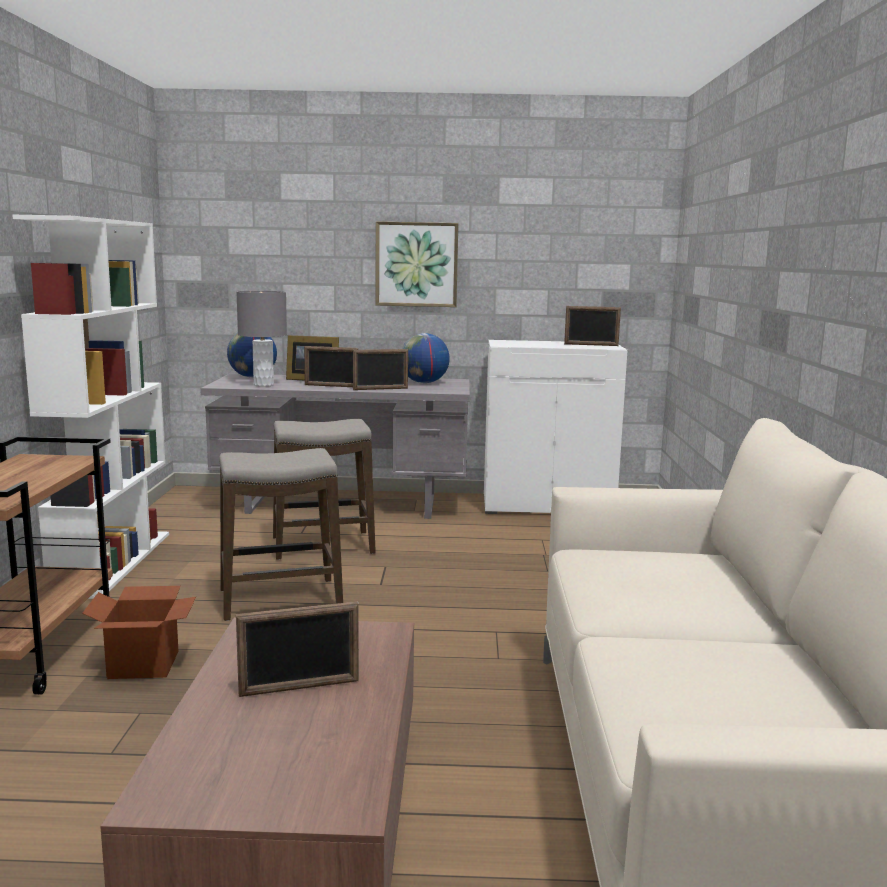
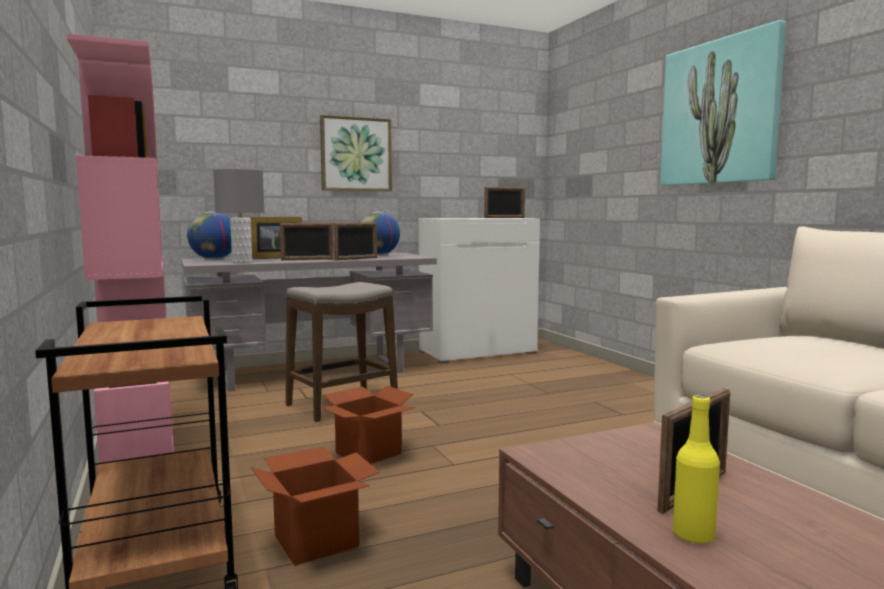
camera: 25 degrees left, 5 degrees down
(113, 562) = (141, 453): white bookcase -> pink bookcase
(224, 717) = (693, 535): none -> yellow bottle
(280, 599) = (368, 453): stool -> cardboard box
(775, 242) = (720, 112): none -> picture

